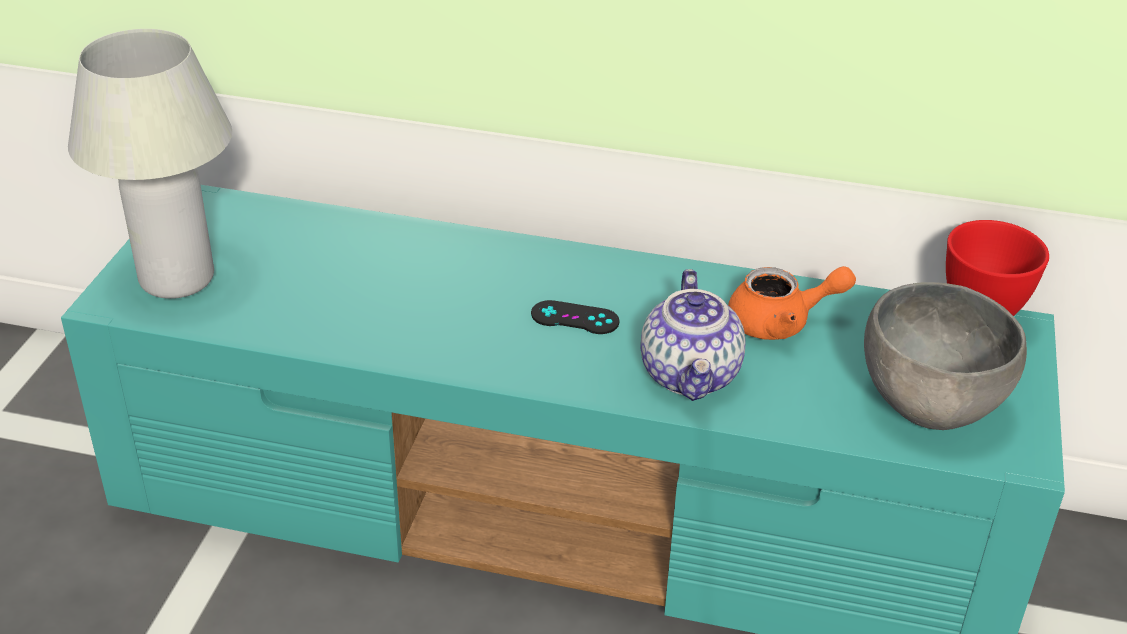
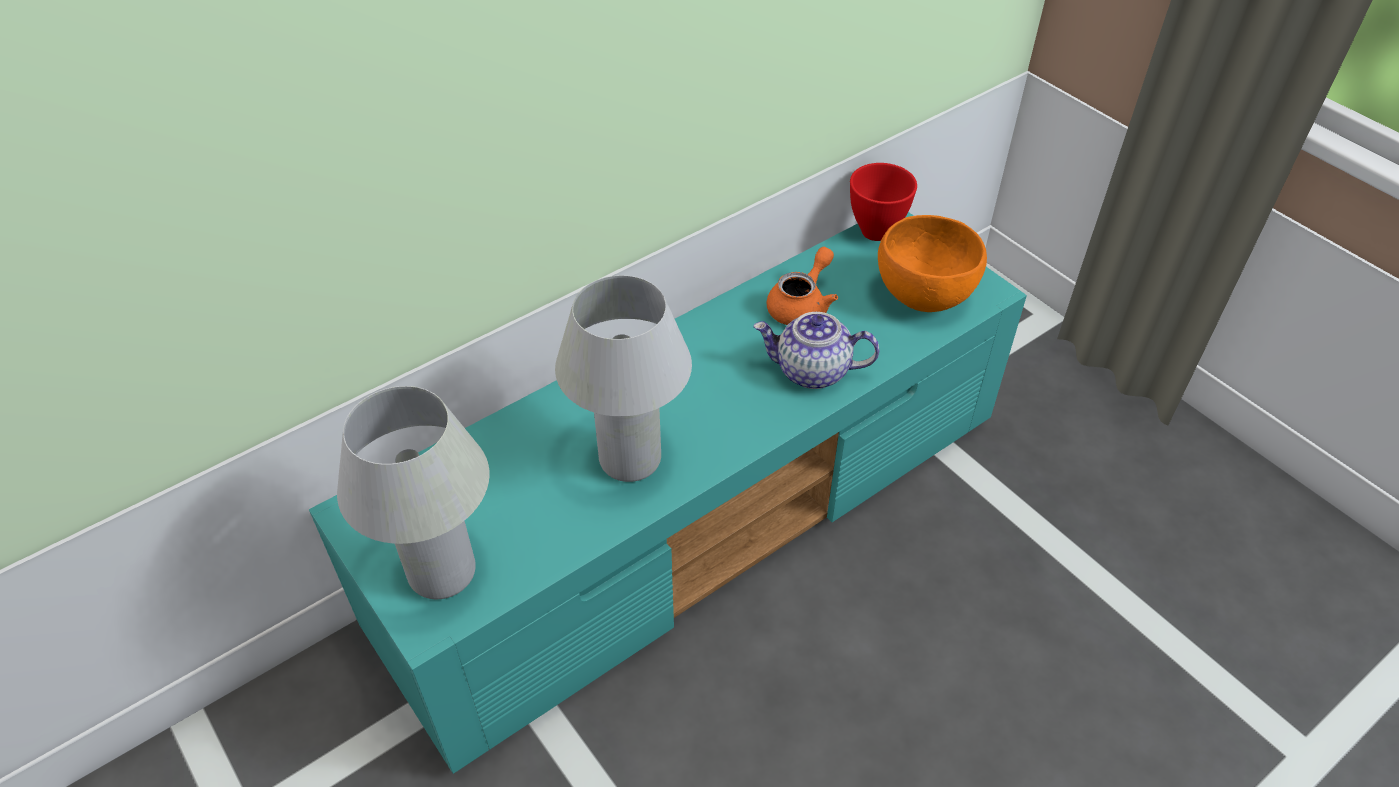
camera: 50 degrees left, 10 degrees up
(422, 316) = (630, 459): none -> white table lamp
(575, 318) = (708, 388): black game controller -> none
(691, 375) = (812, 371): teapot -> teapot turned 150 degrees clockwise
(930, 406) = (925, 296): grey bowl -> orange bowl

